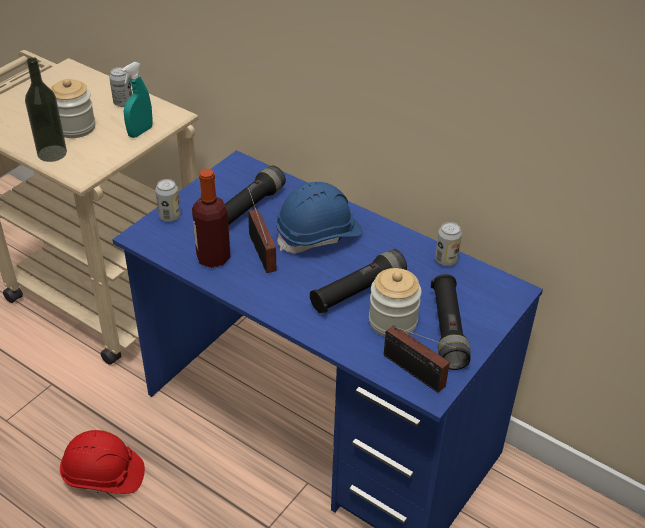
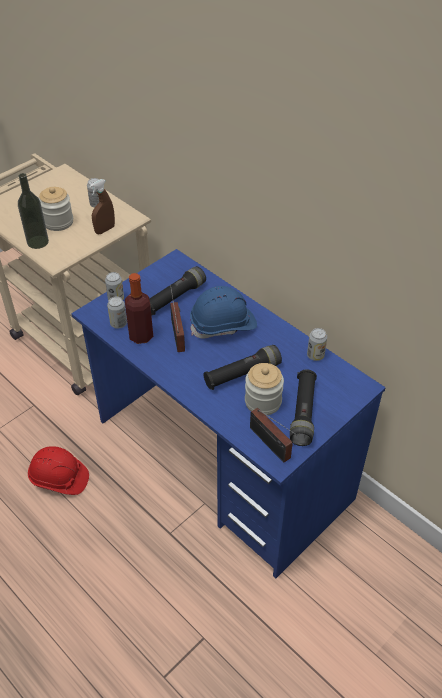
camera: 10 degrees right, 5 degrees up
(140, 132) = (105, 230): turquoise spray bottle -> brown spray bottle
(180, 246) = (118, 324): none -> can

